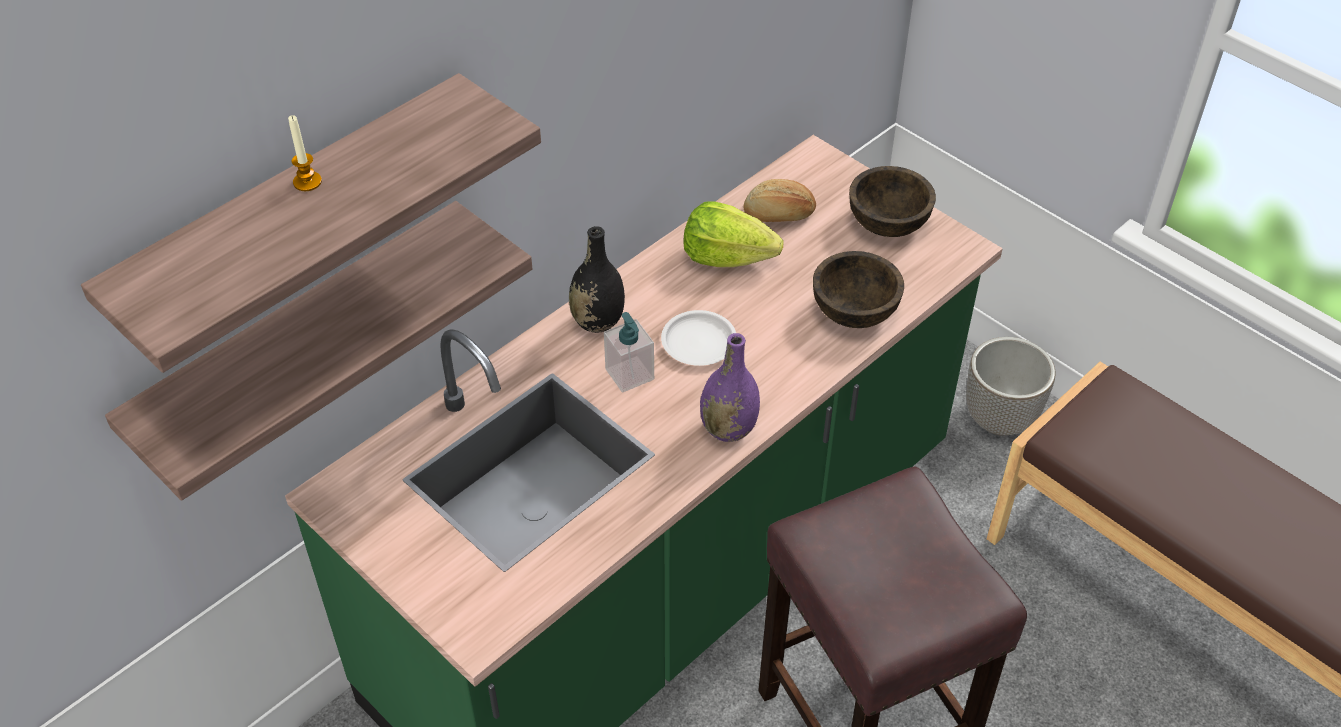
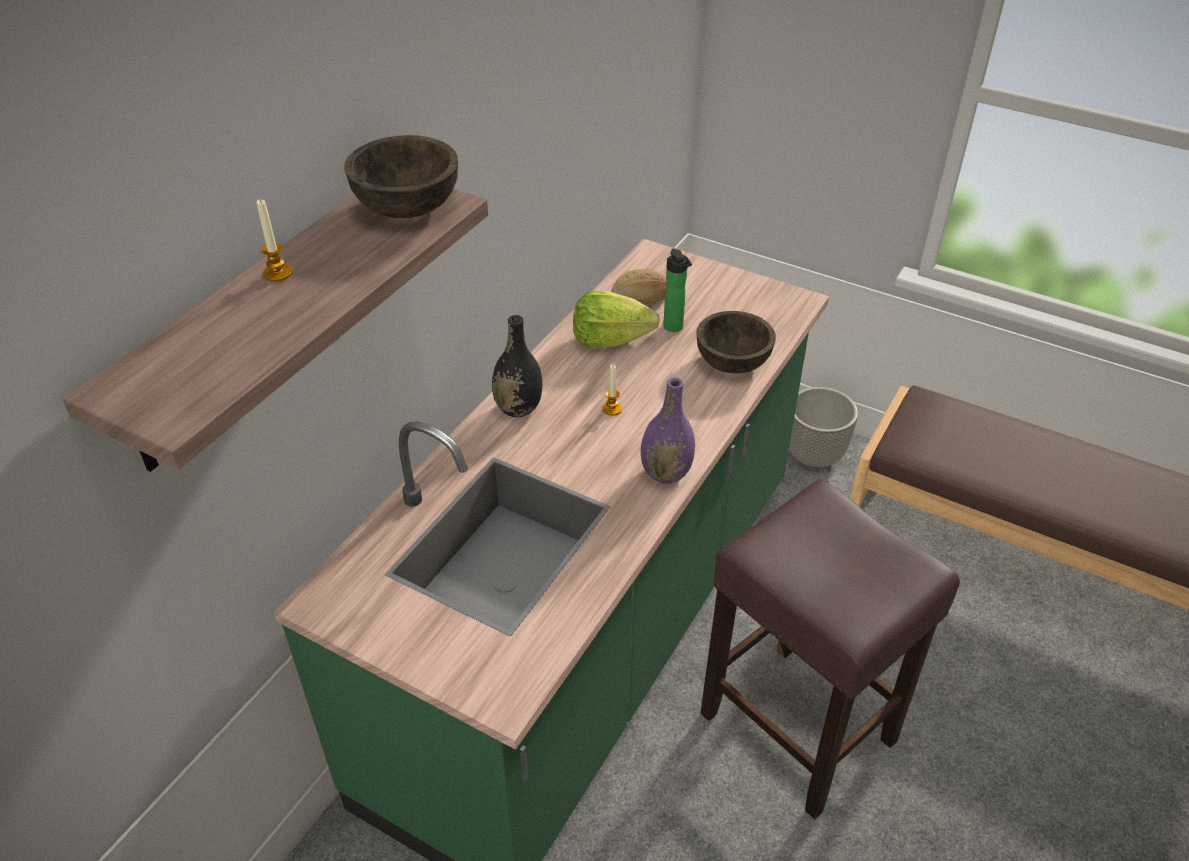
camera: 15 degrees left, 5 degrees down
(302, 340) = (276, 450): shelf -> none
(630, 374) = (563, 445): soap dispenser -> none
(698, 342) = (612, 409): white plate -> candle
(805, 256) = (674, 328): none -> bottle
(888, 222) = (731, 292): brown bowl -> brown bowl (408, 207)

